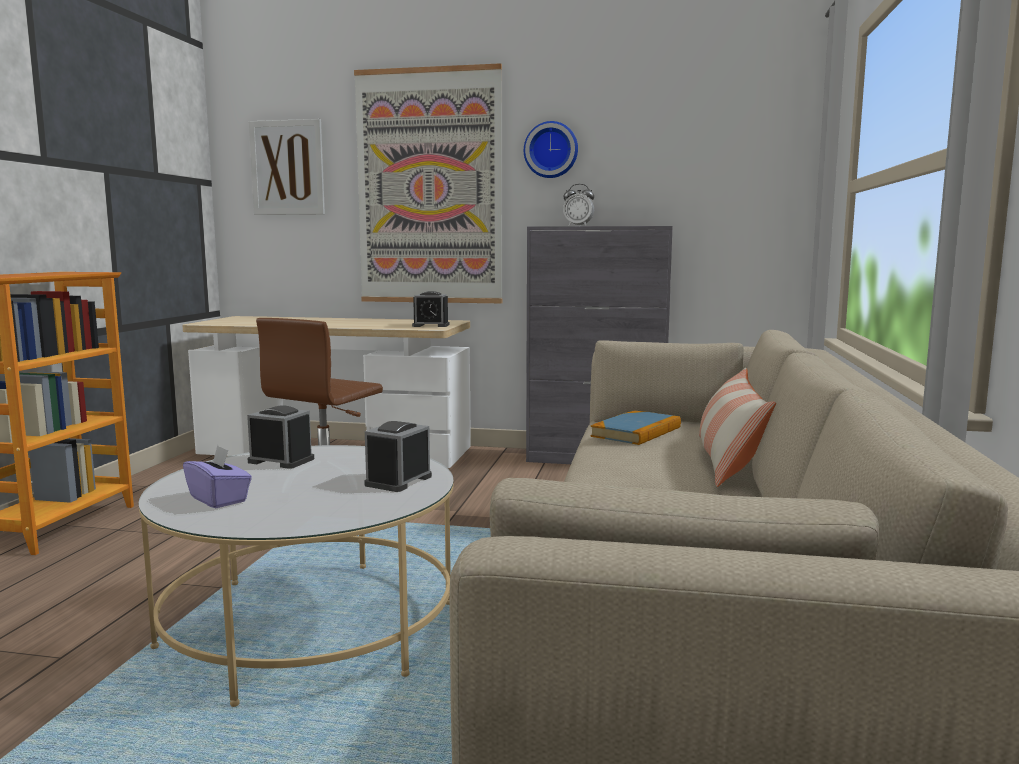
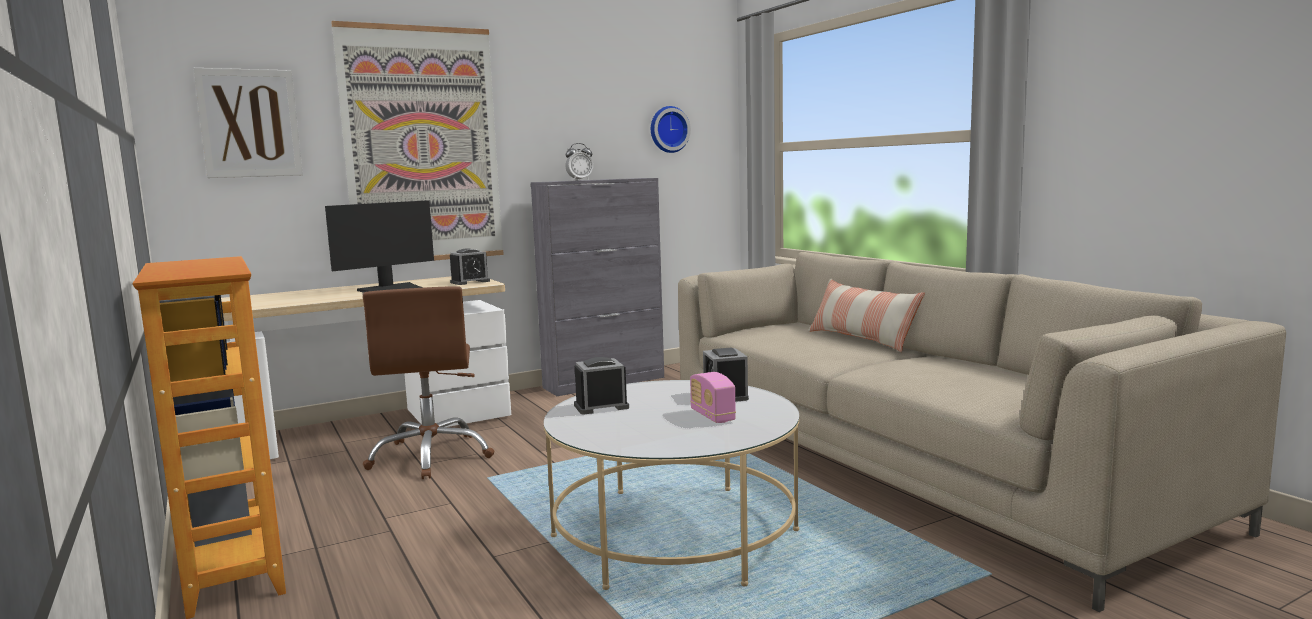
camera: 40 degrees left, 0 degrees up
(219, 499) = (659, 435): purple tissue box -> none
(315, 496) = (712, 416): none -> radio
(360, 323) = (390, 288): none -> monitor
(551, 150) = (537, 111): wall clock -> wall clock (668, 129)
(636, 432) = (772, 335): book -> none

